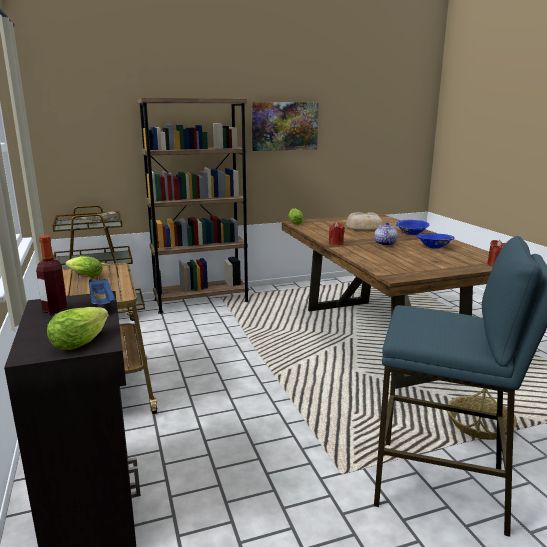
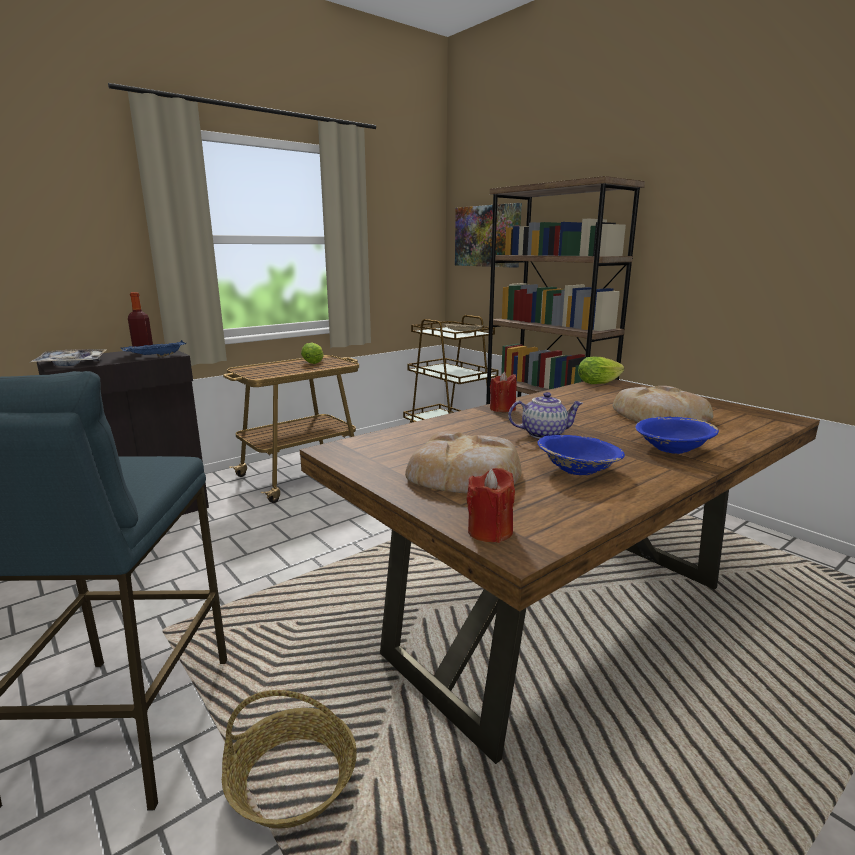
camera: 70 degrees right, 0 degrees up
(83, 340) = (72, 363): lettuce -> tray
(284, 126) = (730, 222): picture -> picture (487, 236)
(437, 260) = (466, 474): none -> bread

